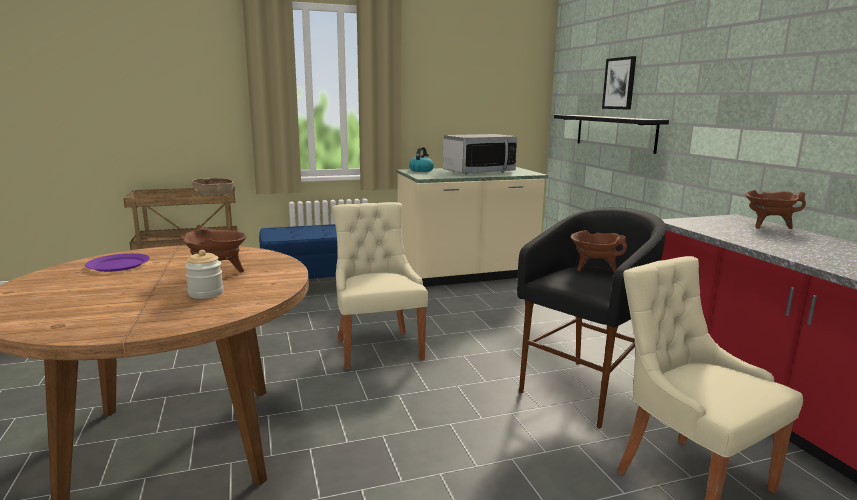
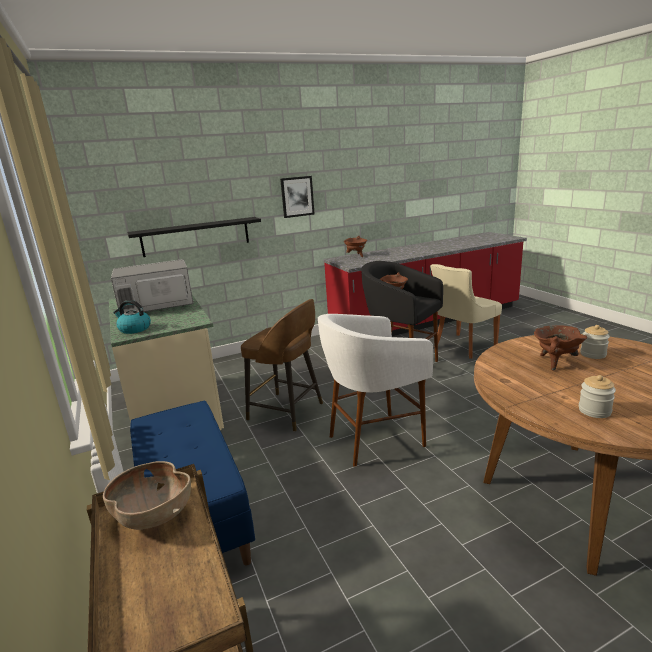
camera: 95 degrees left, 5 degrees up
(118, 265) = (594, 411): purple plate -> jar
(377, 348) = (374, 440): beige chair -> white stool
(457, 313) = (287, 412): none -> brown stool
(478, 172) = (157, 306): microwave -> microwave turned 75 degrees counterclockwise
(619, 83) = (189, 196): picture -> picture (297, 196)

